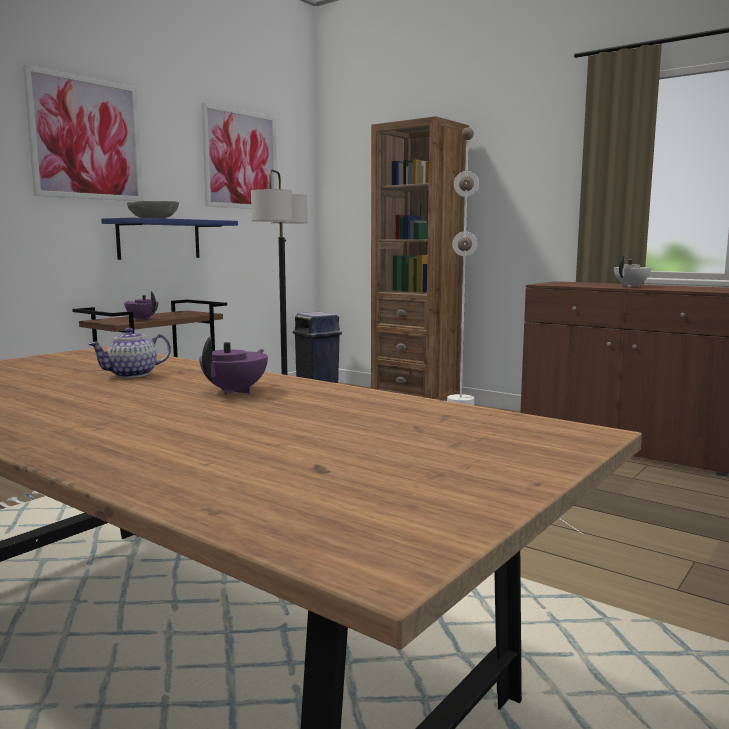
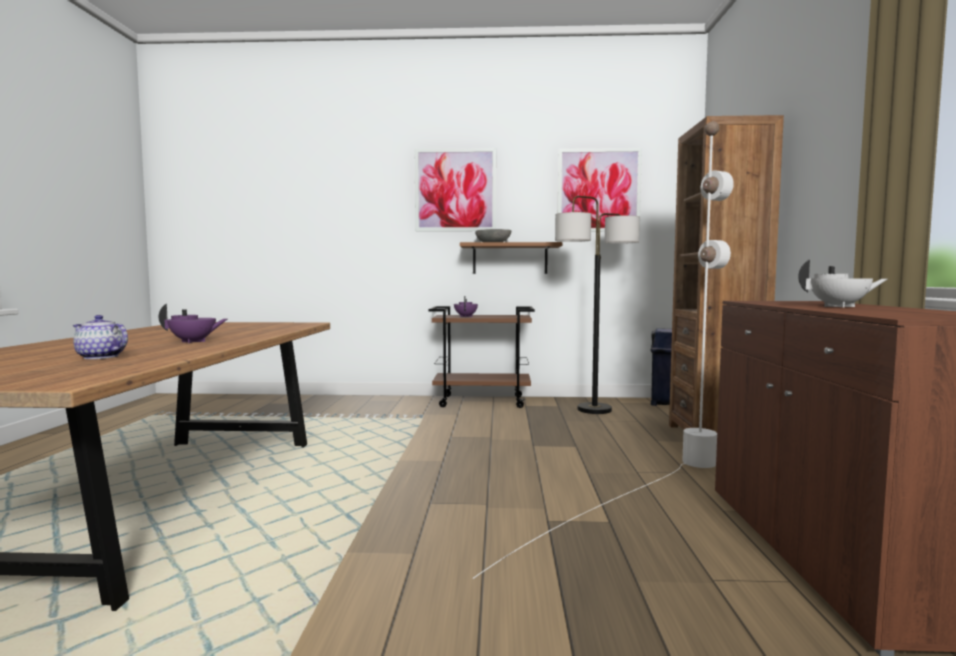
camera: 55 degrees right, 5 degrees down
(132, 374) = (234, 331): teapot -> teapot (100, 357)
(159, 239) = (510, 259): blue shelf -> brown shelf

